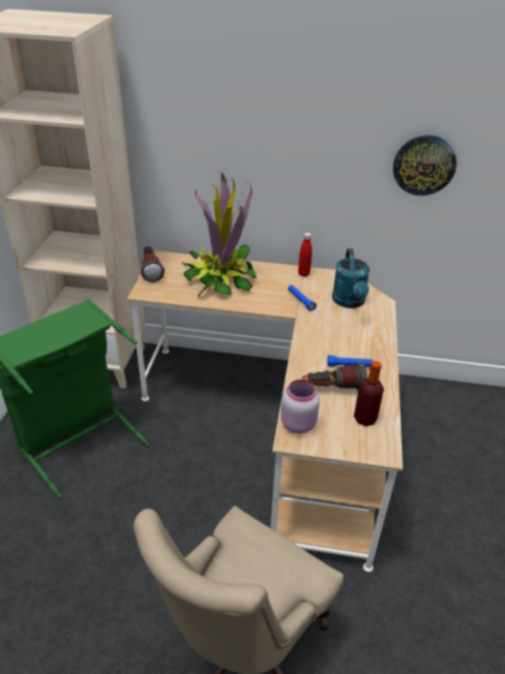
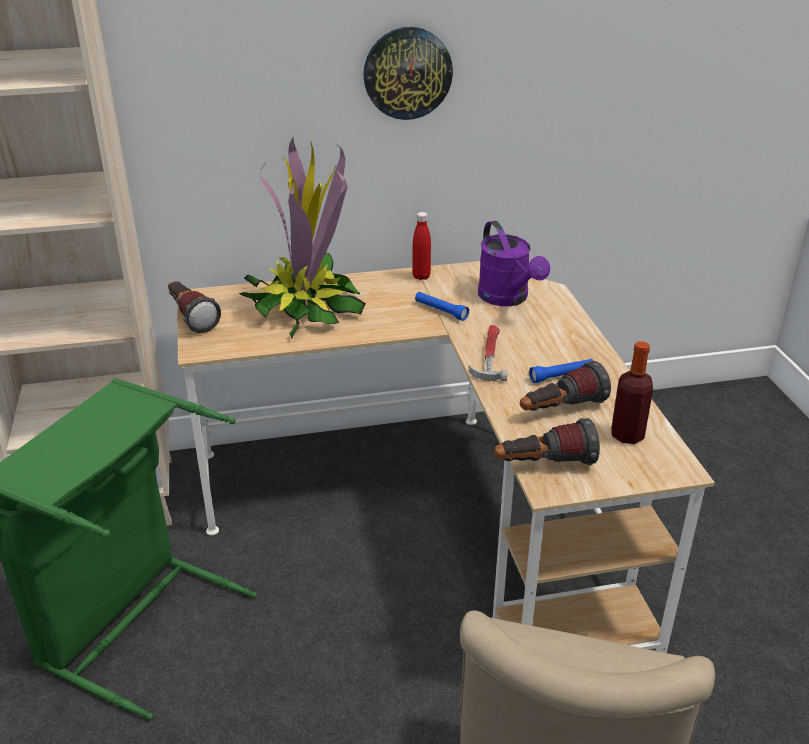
camera: 20 degrees left, 5 degrees down
(297, 423) = (544, 465): pink jar -> flashlight
(311, 339) = (489, 356): none -> hammer
(350, 302) = (508, 299): turquoise watering can -> purple watering can
(424, 165) = (565, 87): wall clock -> wall clock (407, 73)

